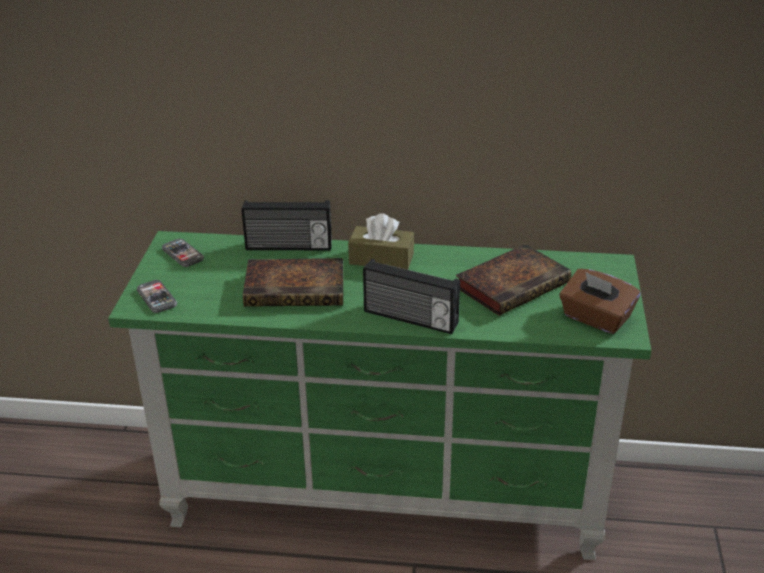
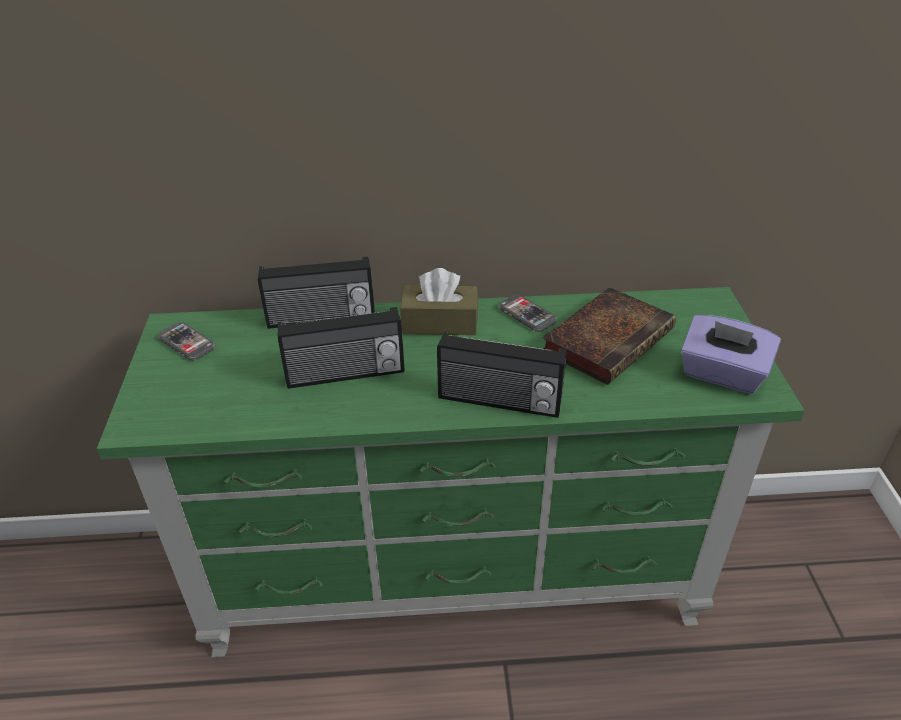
camera: 10 degrees left, 5 degrees up
(157, 298) = (161, 410): phone -> phone (527, 315)
(297, 288) = (345, 374): book -> radio
(595, 318) = (722, 374): brown tissue box -> purple tissue box

